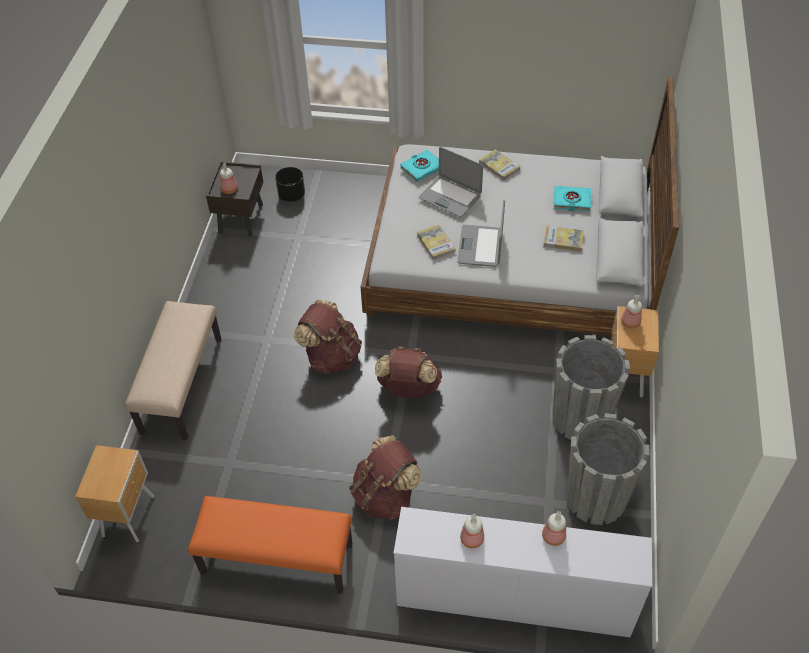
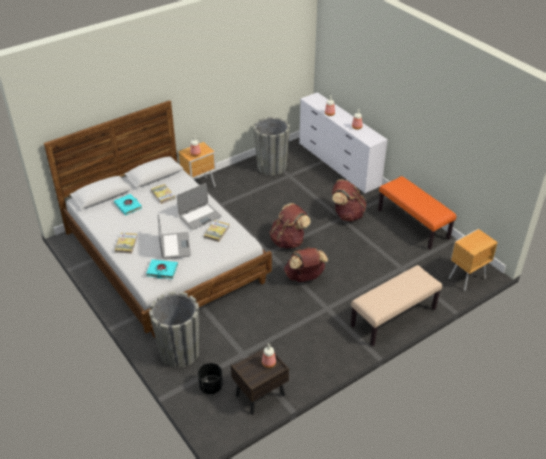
camera: 135 degrees left, 10 degrees down
(581, 418) = (238, 187): grey planter -> grey planter (179, 352)

